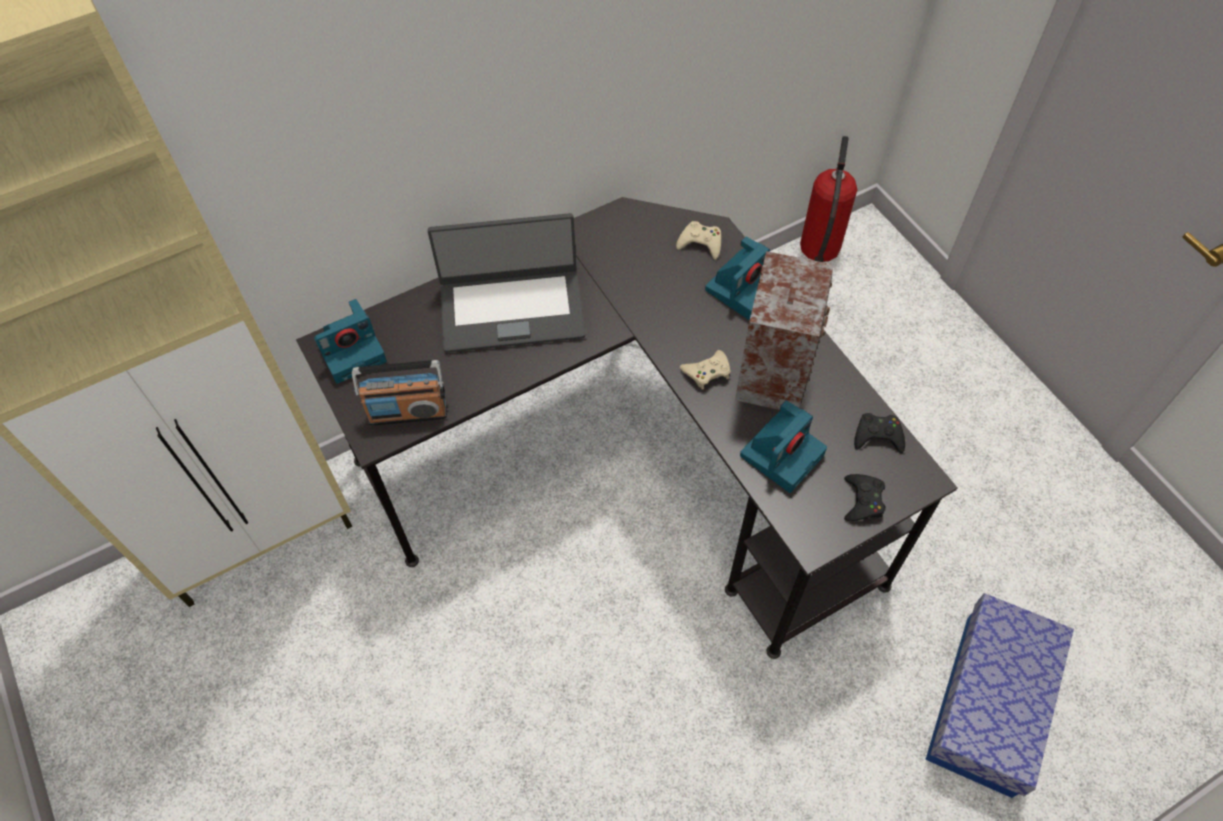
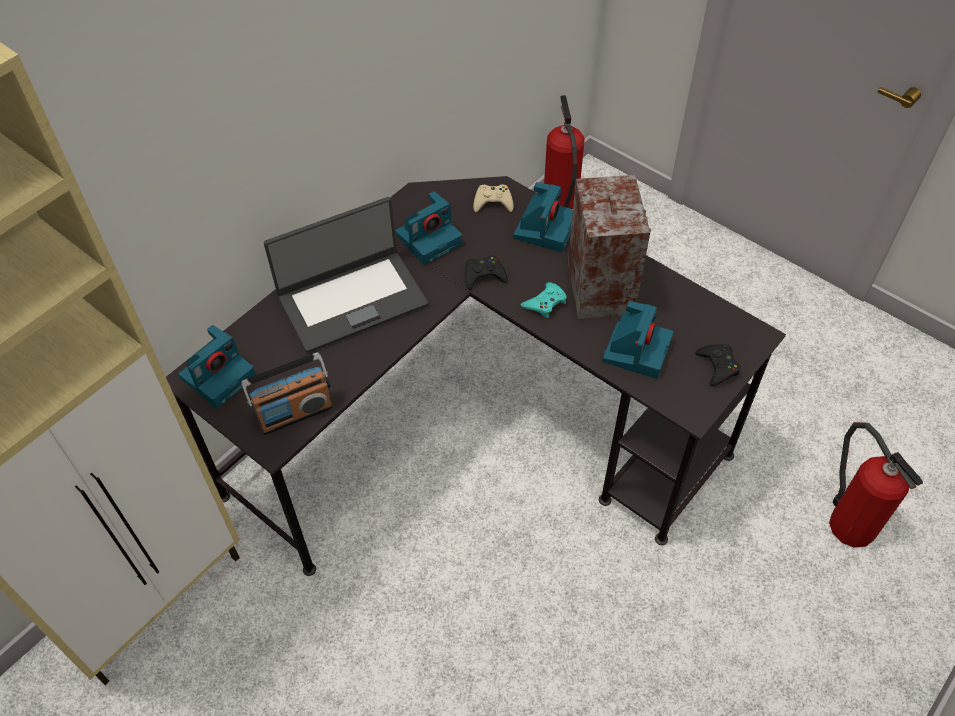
camera: 20 degrees left, 5 degrees down
(617, 265) = (429, 238): none -> camera
(707, 372) = (545, 303): beige game controller -> turquoise game controller
(878, 436) = (706, 313): black game controller -> black game controller (484, 275)
(988, 704) = (849, 522): storage box -> fire extinguisher

